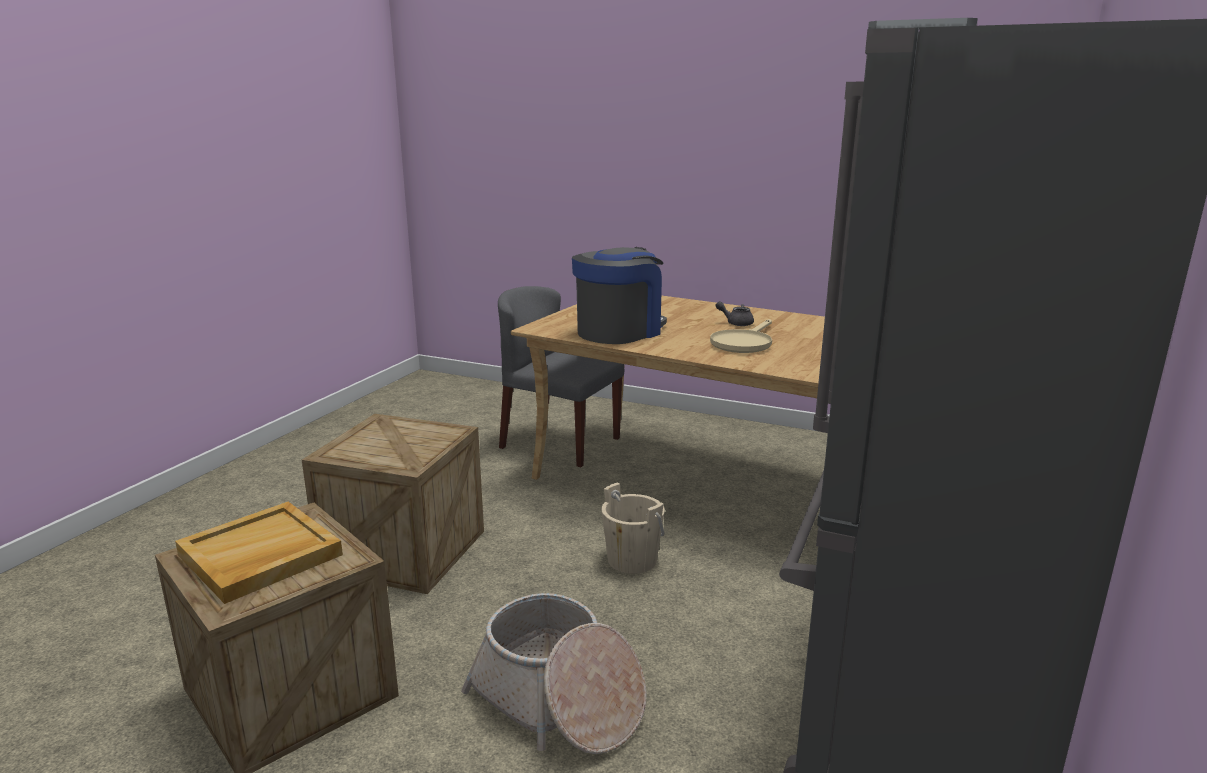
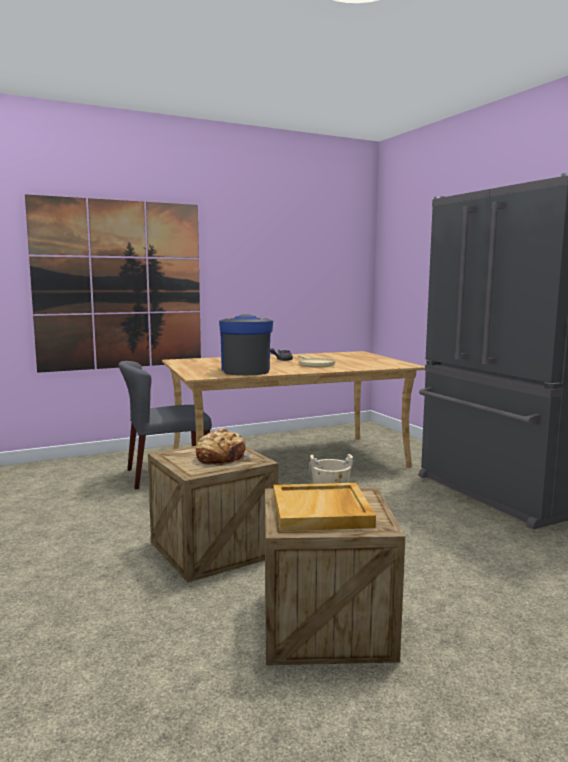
camera: 50 degrees left, 10 degrees down
(398, 446) = (221, 458): none -> bread
(558, 701) = (430, 553): basket -> none
(592, 179) = (120, 285): none -> picture

